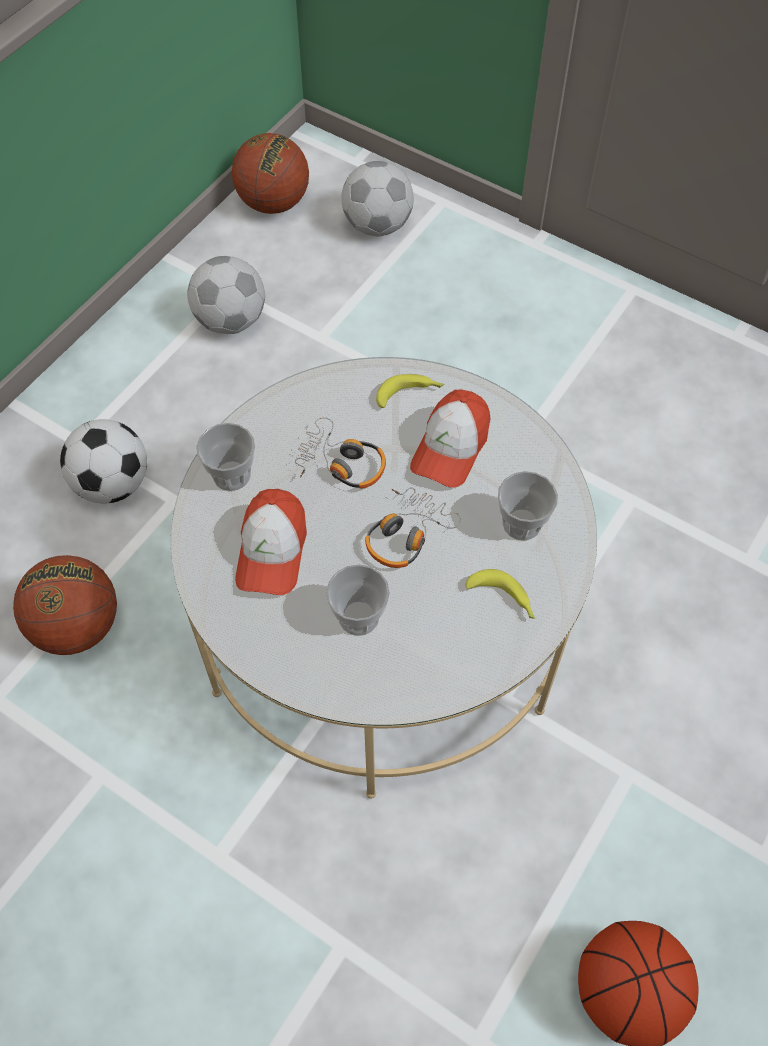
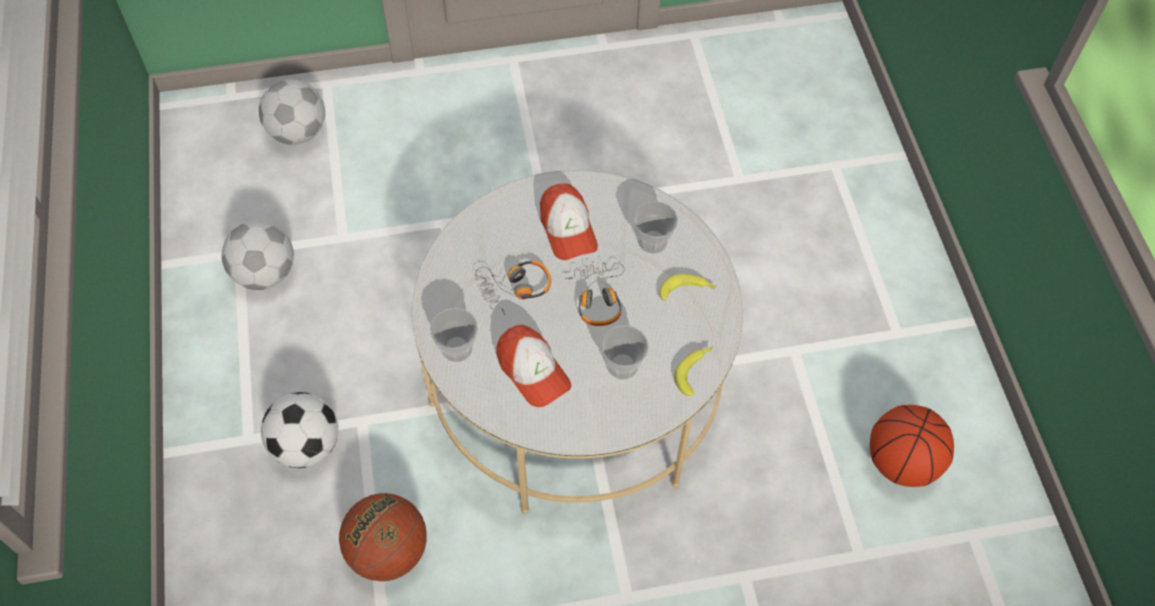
camera: 45 degrees left, 0 degrees up
(273, 203) = (202, 168): basketball -> none
(409, 394) = (509, 216): banana -> banana (695, 370)

